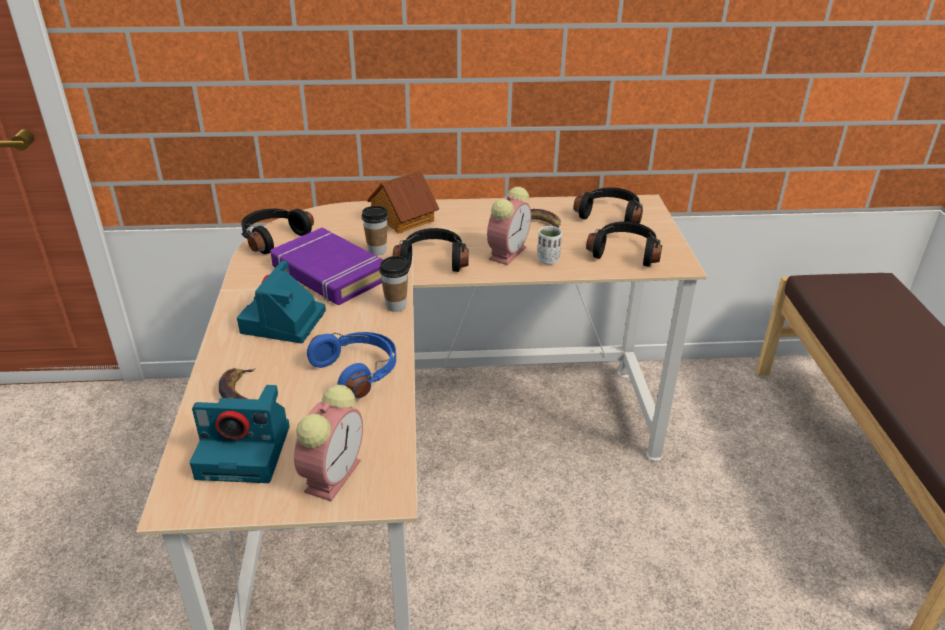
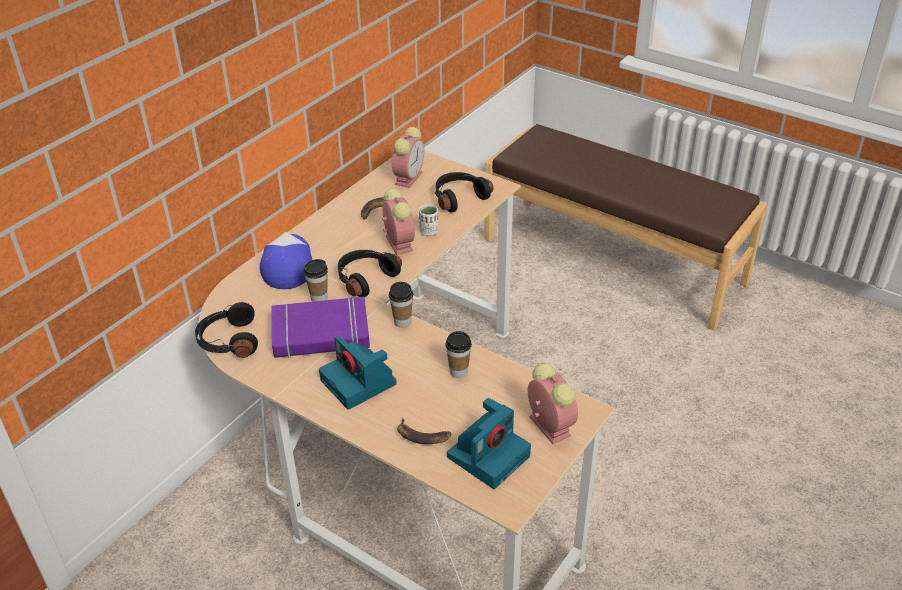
camera: 50 degrees left, 5 degrees up
(358, 372) = (458, 372): blue headphones -> cup
(402, 218) = (288, 265): toy house -> cap
(610, 215) = (408, 177): black headphones -> alarm clock

